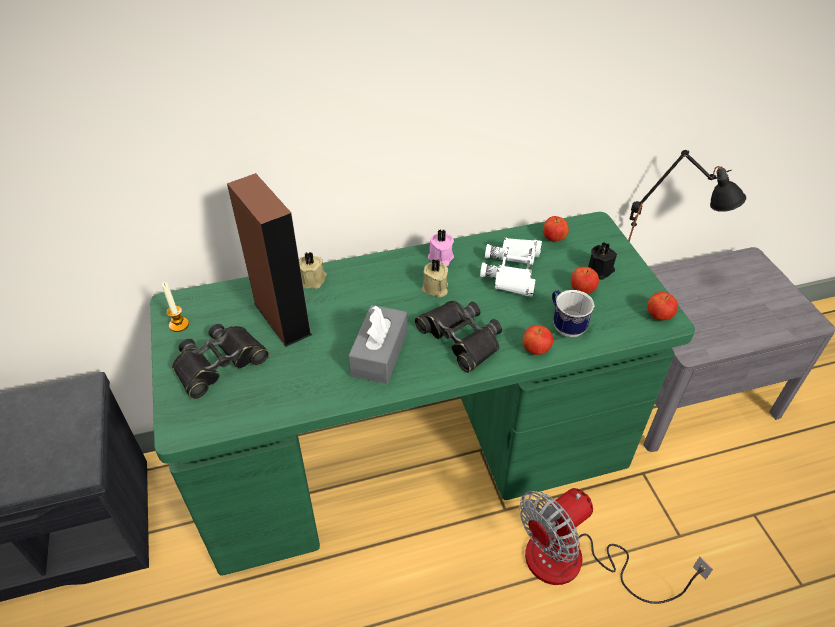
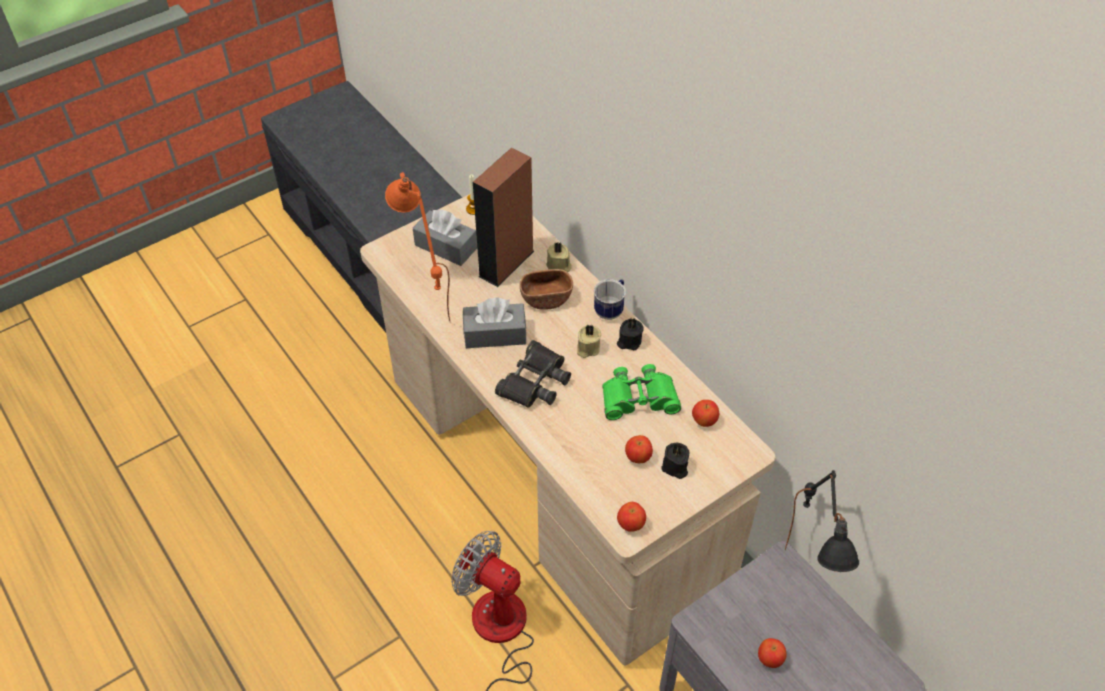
camera: 70 degrees right, 5 degrees up
(219, 364) = (446, 246): black binoculars -> grey tissue box
(293, 404) = (425, 300): none -> orange table lamp
(352, 300) = (546, 298): none -> brown bowl
(417, 463) = (553, 480): green desk -> beige desk
(440, 258) = (629, 341): pink candle -> black candle
(513, 271) = (639, 398): white binoculars -> green binoculars
(535, 350) = (544, 436): apple -> apple (770, 659)
(565, 326) = (583, 452): mug -> mug (611, 309)

